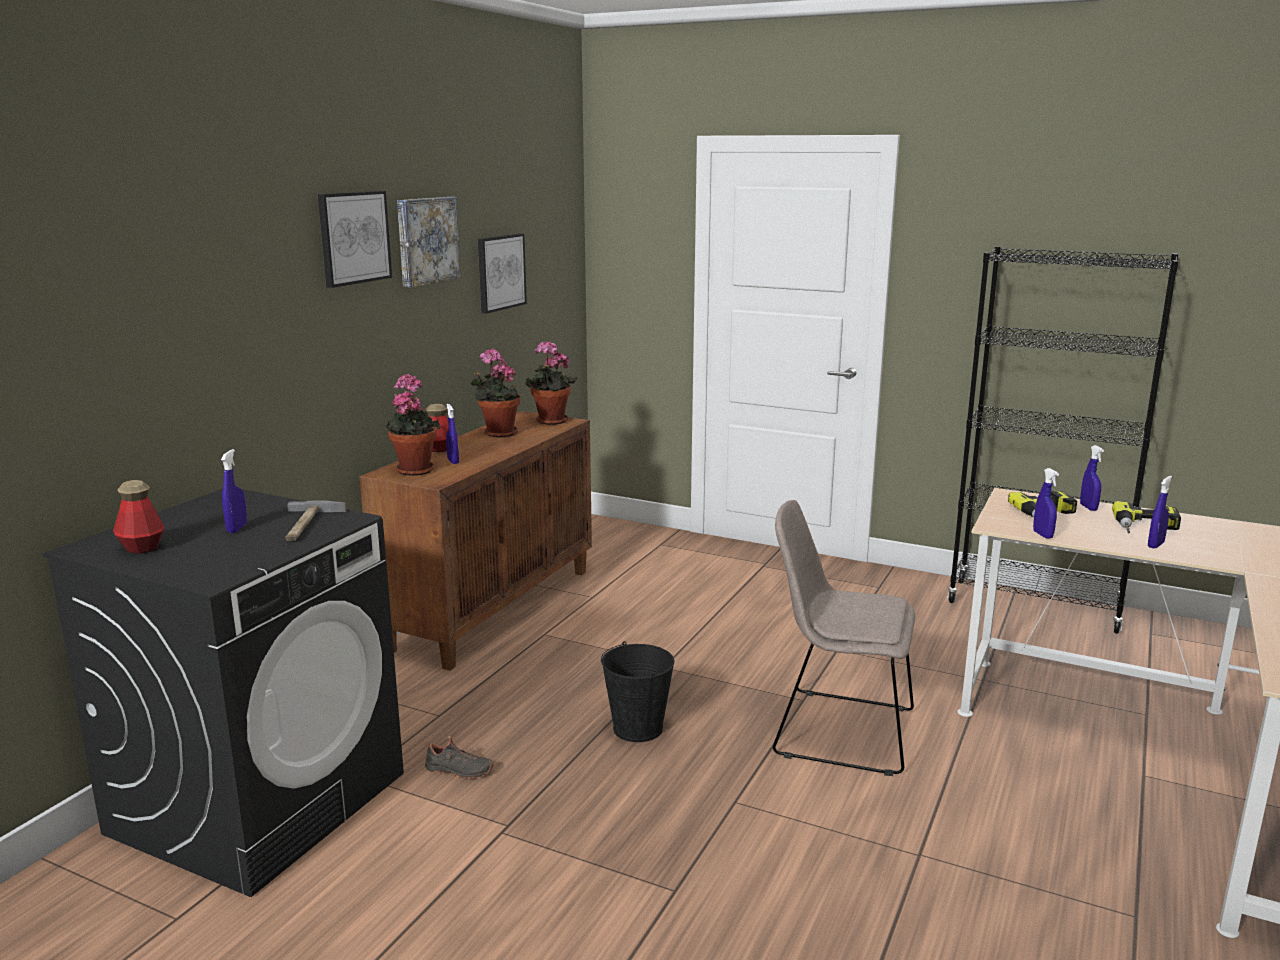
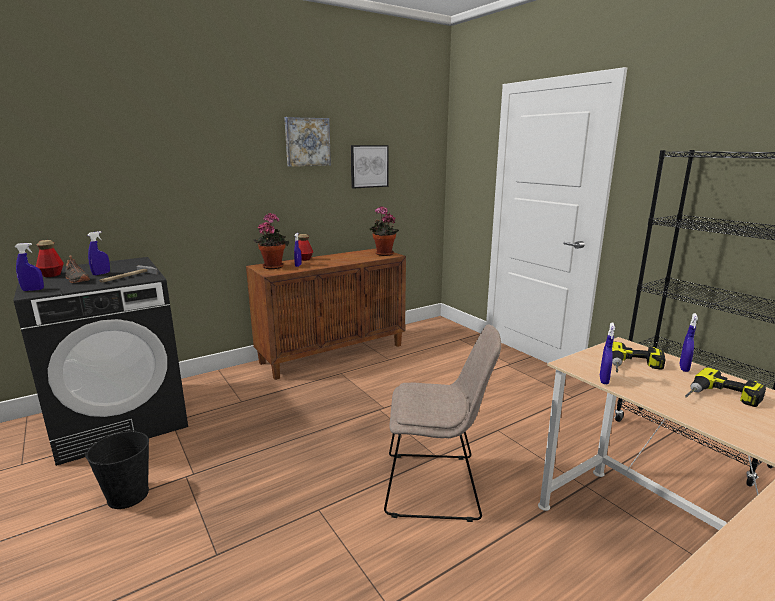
camera: 30 degrees right, 0 degrees up
(353, 237) = (249, 135): picture -> none
(458, 771) = (211, 434): black shoe -> black shoe (76, 280)
(497, 433) = (346, 256): potted plant -> none
(638, 728) = (322, 441): black bucket -> black bucket (128, 495)
(837, 730) = (436, 485): beige chair -> beige chair turned 135 degrees clockwise
(1155, 545) = (709, 415): blue spray bottle -> blue spray bottle (33, 290)

